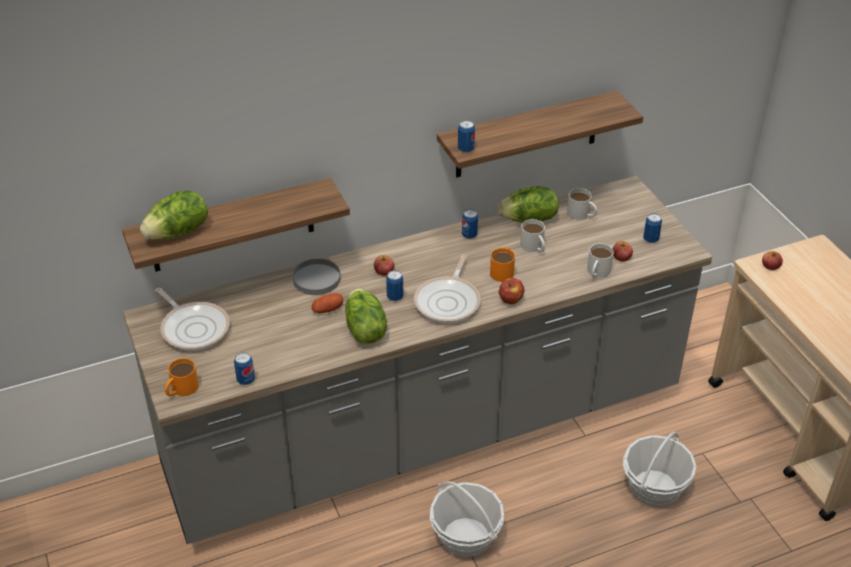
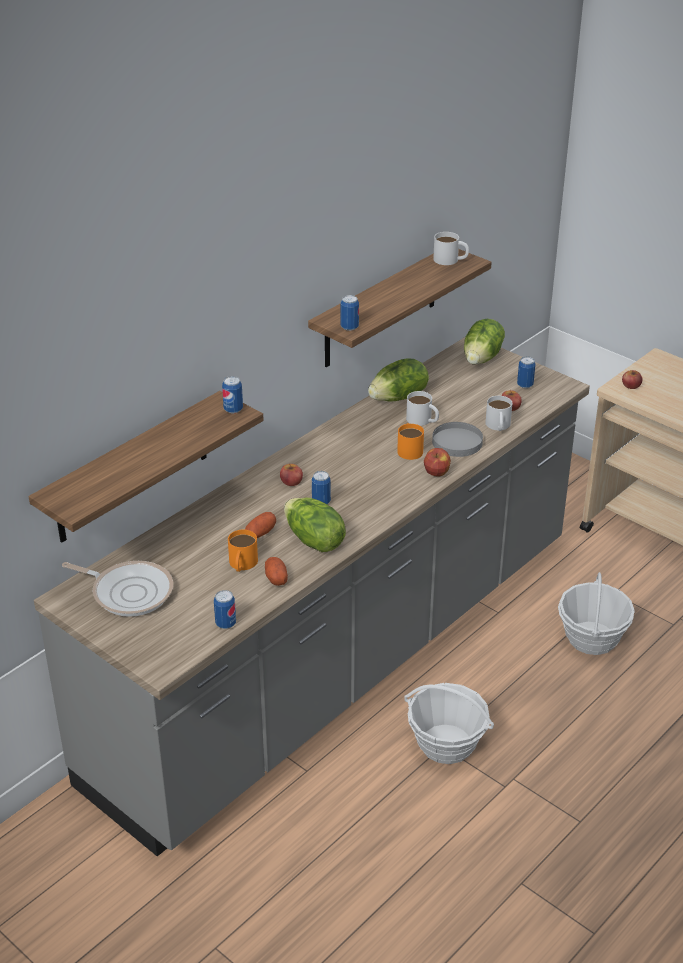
camera: 25 degrees left, 5 degrees down
(178, 232) = (98, 482): lettuce -> lettuce (482, 358)
(181, 389) = (161, 654): orange mug -> orange mug (242, 564)
(311, 353) = (276, 578): none -> potato
(317, 279) = (227, 508): grey plate -> grey plate (457, 442)
(449, 301) = (377, 490): frying pan -> none
(469, 235) = (352, 426): can -> can (233, 409)
(582, 215) = (446, 380): white mug -> white mug (450, 260)

